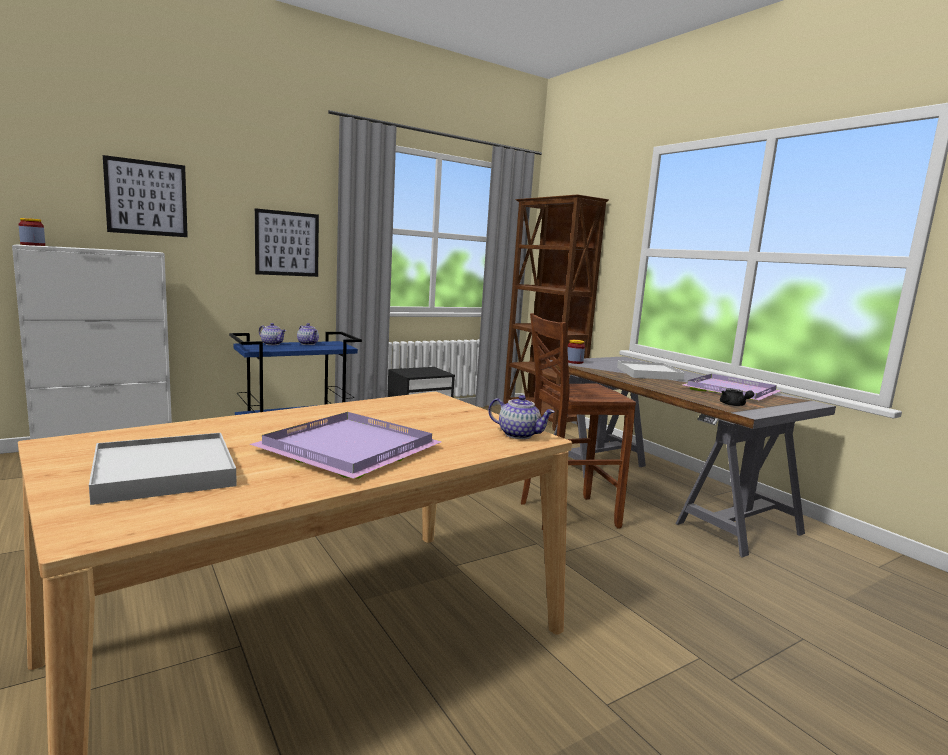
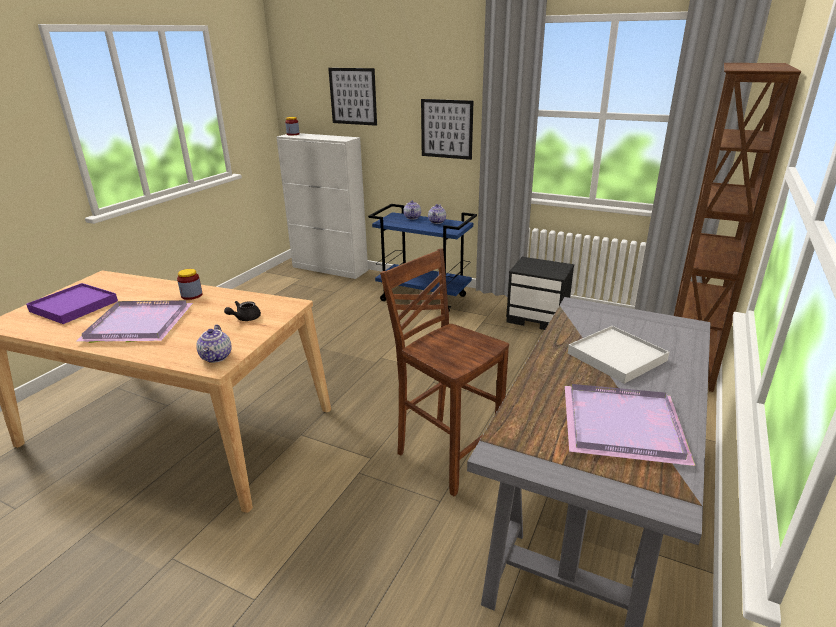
camera: 60 degrees right, 15 degrees up
(165, 472) = (74, 306): white tray -> purple tray
(574, 362) = (587, 309): jar -> jar (192, 295)
(734, 405) = (527, 438): black teapot -> black teapot (245, 318)

